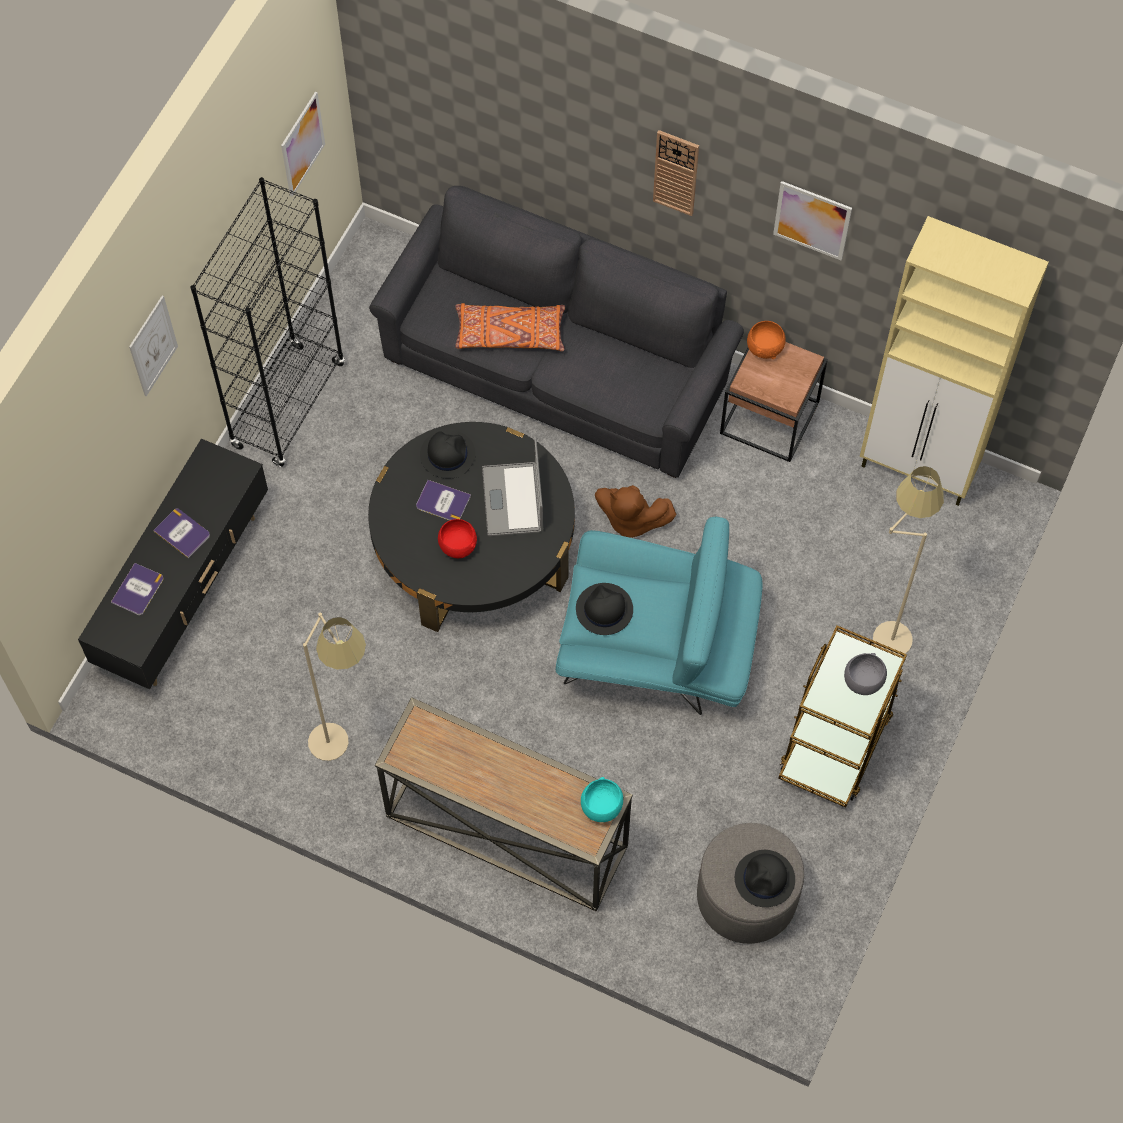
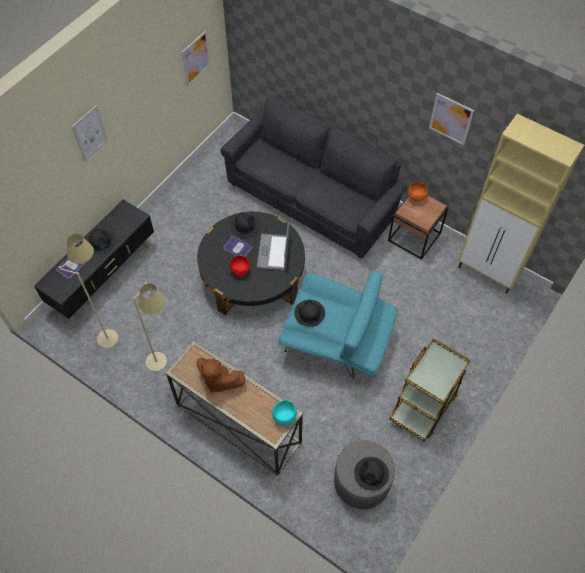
camera: 10 degrees right, 5 degrees down
(182, 533) = (101, 242): book -> black hat
(288, 405) = (177, 197): black bookcase -> none
(510, 334) = (288, 173): orange pillow -> none
(630, 520) = (335, 275): brown plush toy -> brown plush toy (219, 380)
(676, 172) = (381, 88): wall clock -> none
(863, 682) = (443, 371): grey bowl -> none
(887, 622) = (461, 347): beige floor lamp -> beige floor lamp (108, 330)

